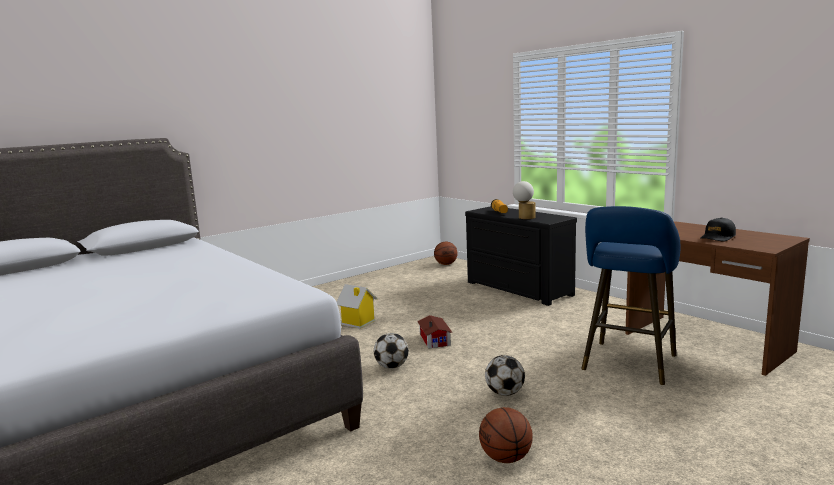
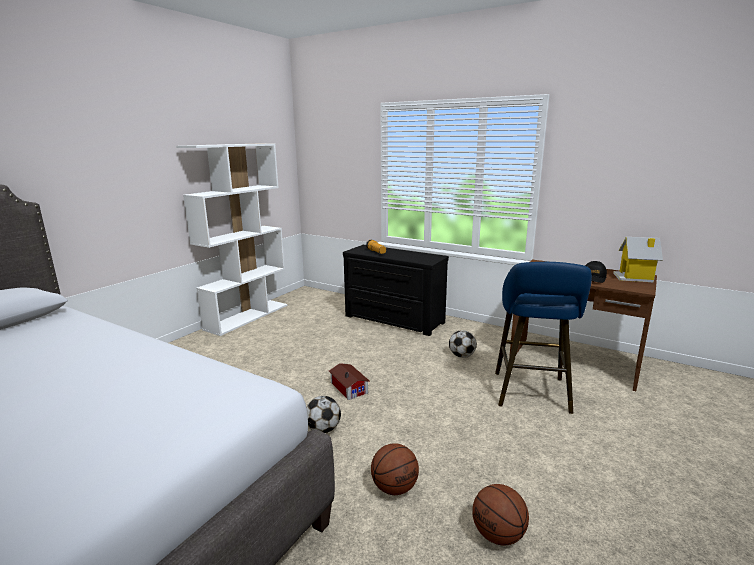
camera: 20 degrees left, 5 degrees up
(357, 322) = (260, 375): toy house -> toy house (635, 278)
(370, 276) = (247, 316): none -> white bookcase
(446, 264) = (315, 297): basketball -> basketball (395, 487)
(505, 393) = (449, 446): football -> football (462, 356)
(524, 217) = (404, 258): table lamp -> none

